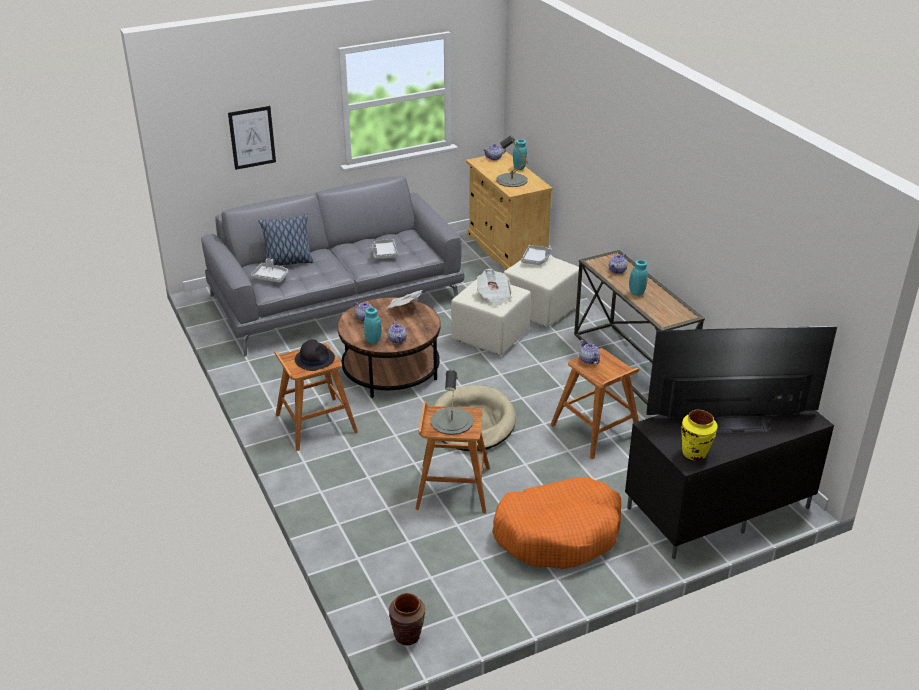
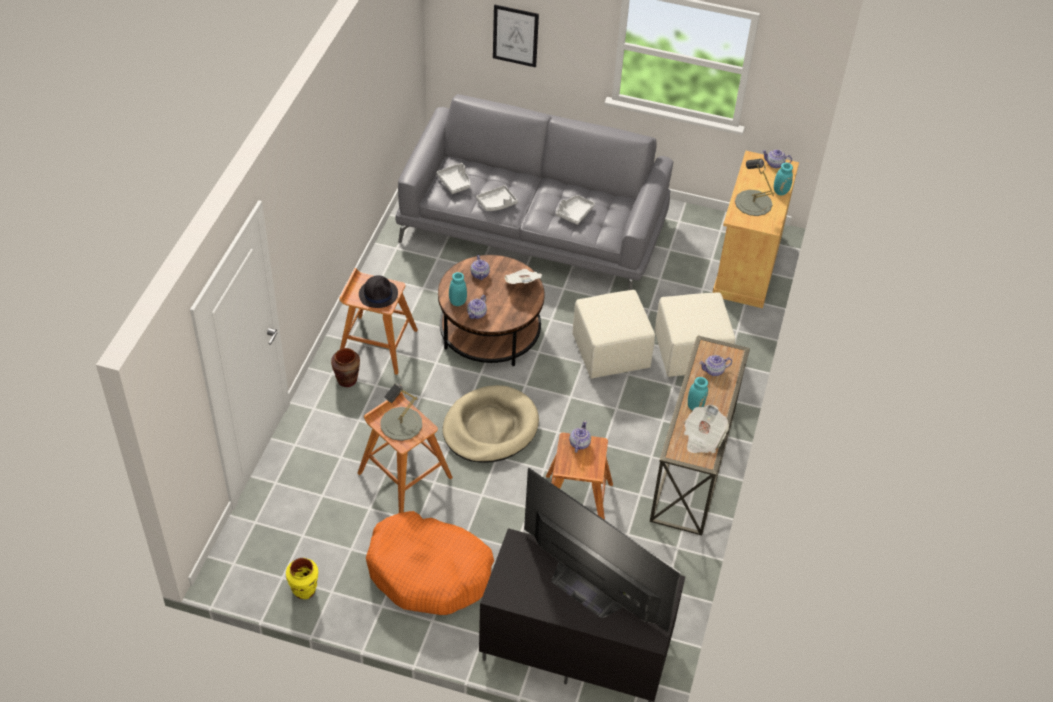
camera: 40 degrees right, 15 degrees up
(288, 262) = (487, 174): pillow -> none
(407, 636) = (237, 568): brown vase -> brown vase (347, 380)
(494, 296) = (612, 320): newspaper -> newspaper (702, 438)
(536, 259) = (702, 303): grey tray -> grey tray (497, 203)
(694, 453) = (514, 590): yellow vase -> yellow vase (304, 590)

